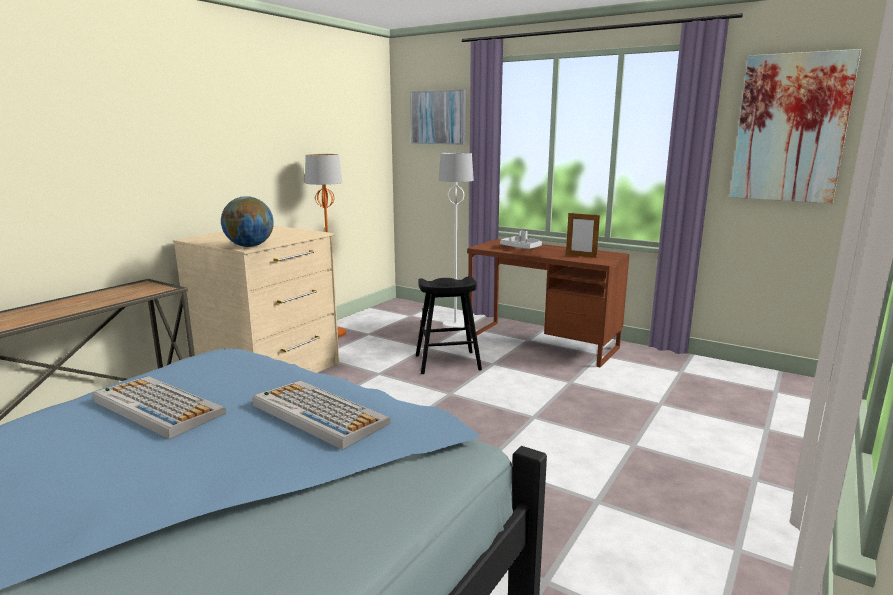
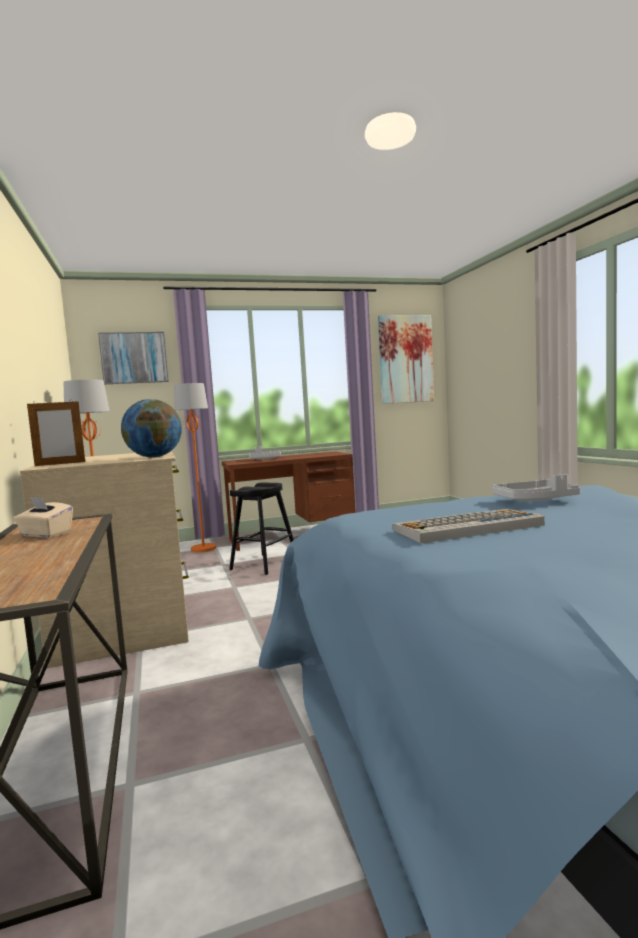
camera: 50 degrees left, 10 degrees down
(112, 295) = (45, 534): none -> beige tissue box
(317, 414) = (535, 500): keyboard -> grey tray
(455, 325) = (203, 548): white floor lamp -> orange floor lamp
(581, 256) = (317, 455): picture frame -> picture frame (60, 464)

